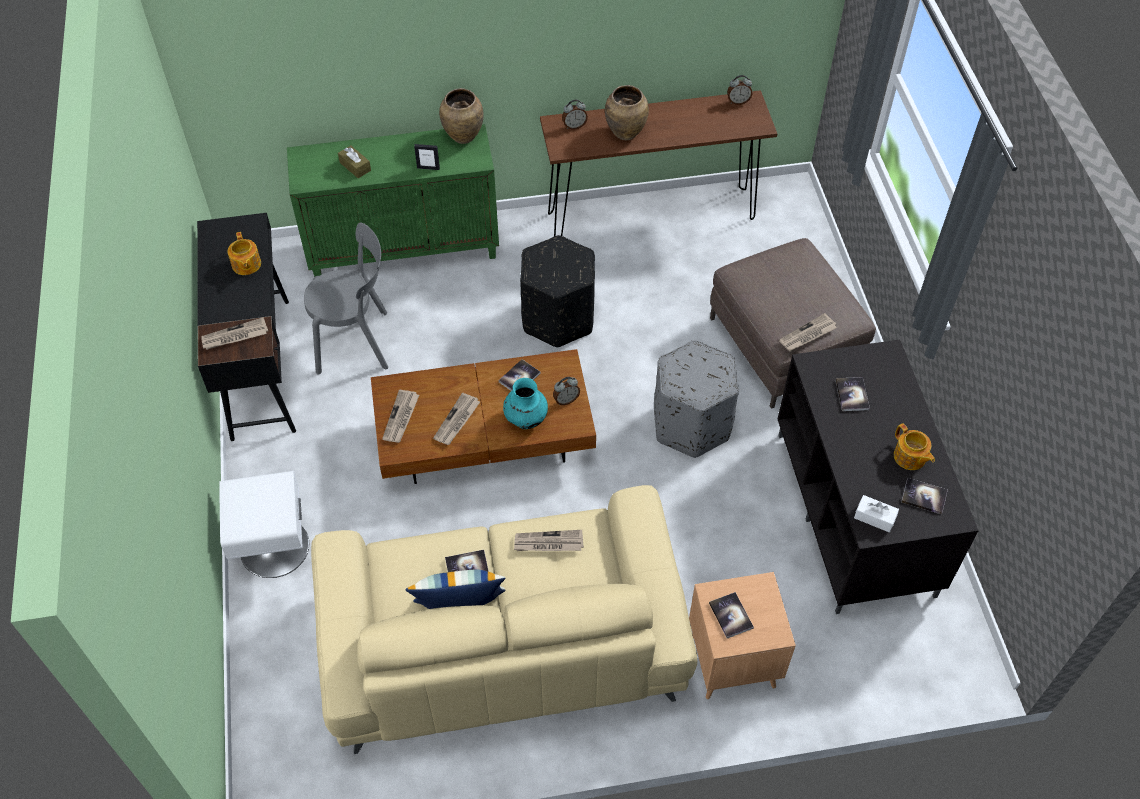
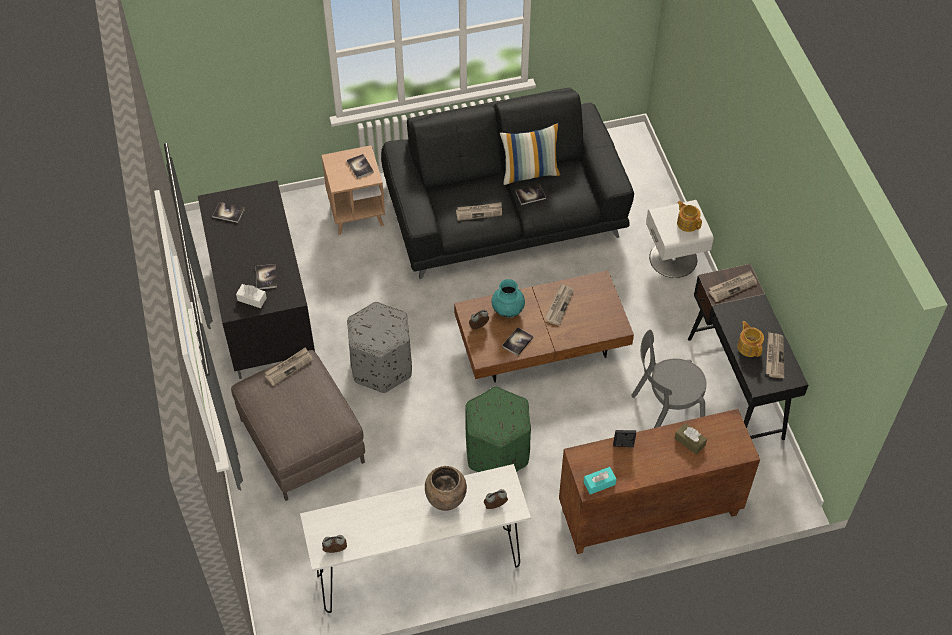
camera: 175 degrees right, 0 degrees up
(401, 418) = (601, 304): newspaper -> newspaper (774, 356)
(405, 248) = (648, 513): green cabinet -> brown cabinet
(463, 137) = (599, 483): brown vase -> turquoise tissue box
(502, 642) = (505, 214): beige sofa -> black sofa
(558, 318) = (496, 452): black ottoman -> green ottoman
(651, 216) = (419, 570): brown console table -> white console table
(874, 517) = (264, 198): white tissue box -> white tissue box (252, 299)
(910, 457) = (233, 237): teapot -> teapot (687, 223)

